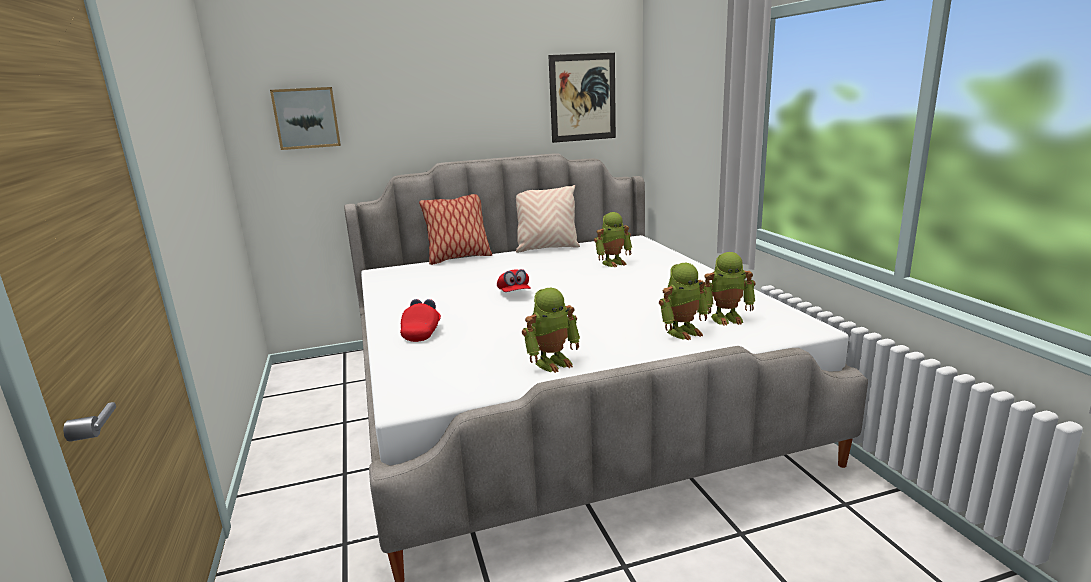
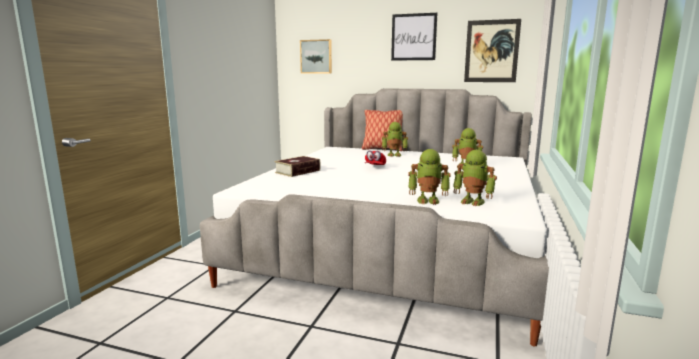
camera: 35 degrees right, 5 degrees down
(422, 332) = (298, 171): red cap -> book
(474, 80) = (413, 37): none -> picture
(547, 248) = (441, 153): beige pillow -> none
(552, 362) = (327, 194): toy robot -> toy robot (394, 155)

